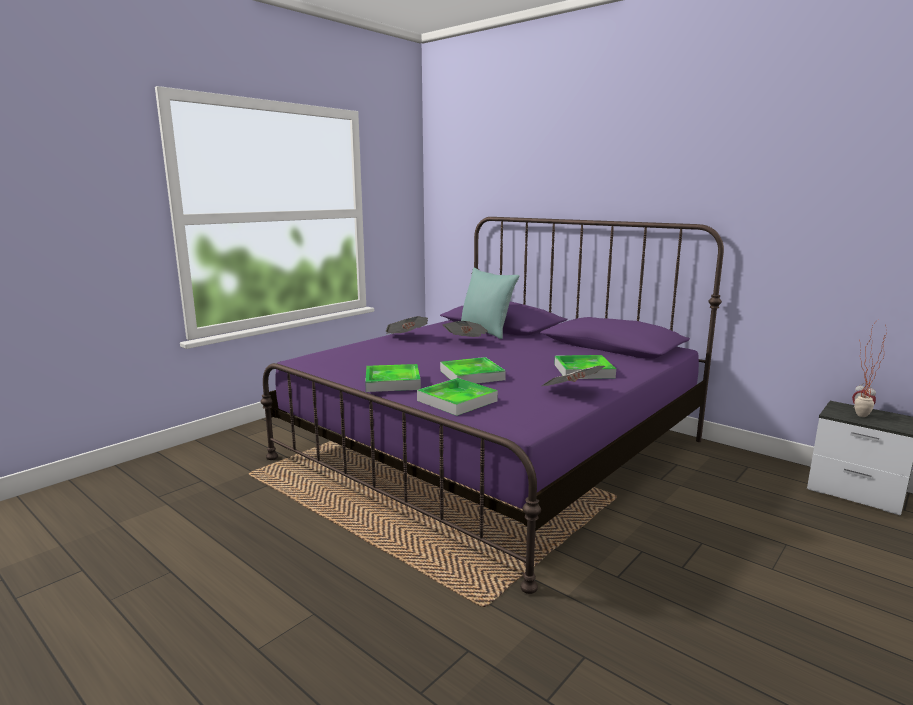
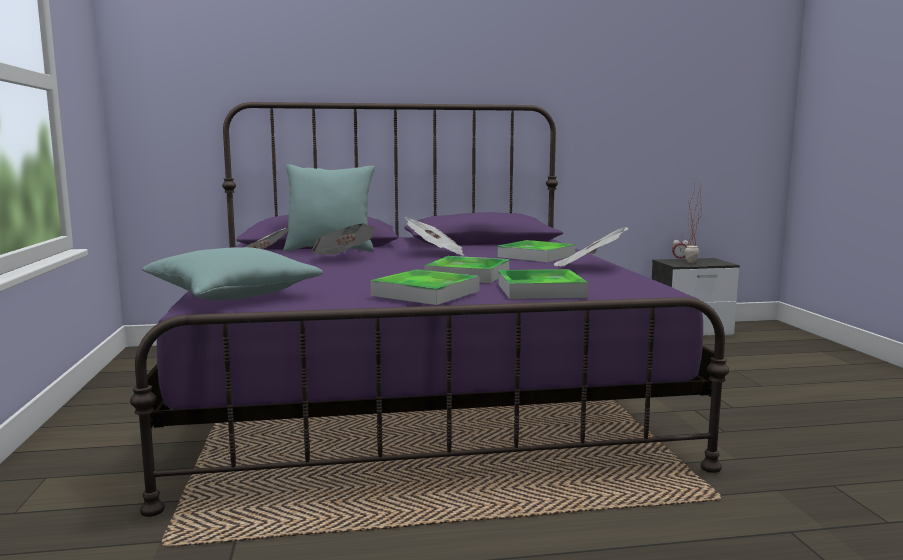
camera: 50 degrees left, 5 degrees down
(329, 357) = (233, 296): none -> turquoise pillow
(529, 351) = (436, 253): none -> newspaper

